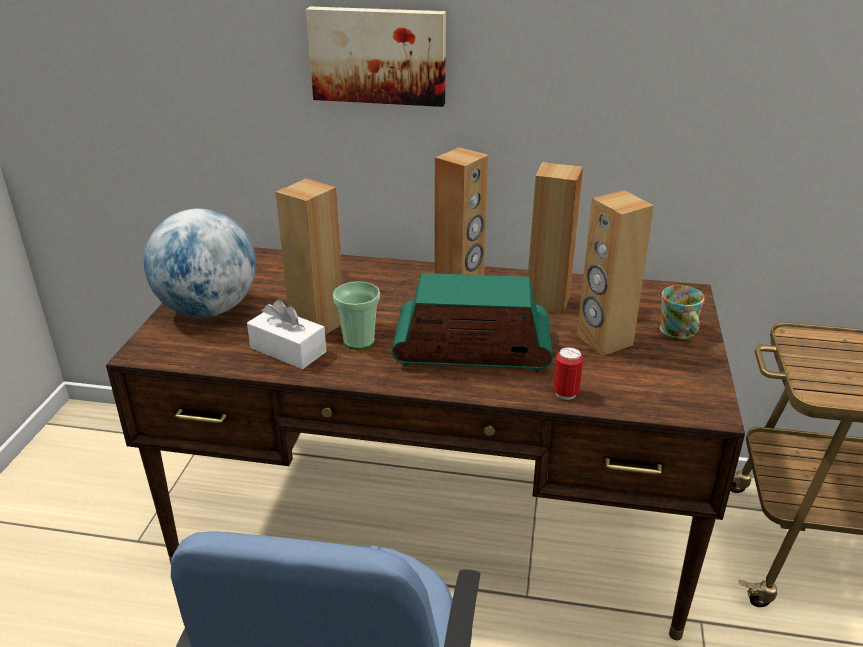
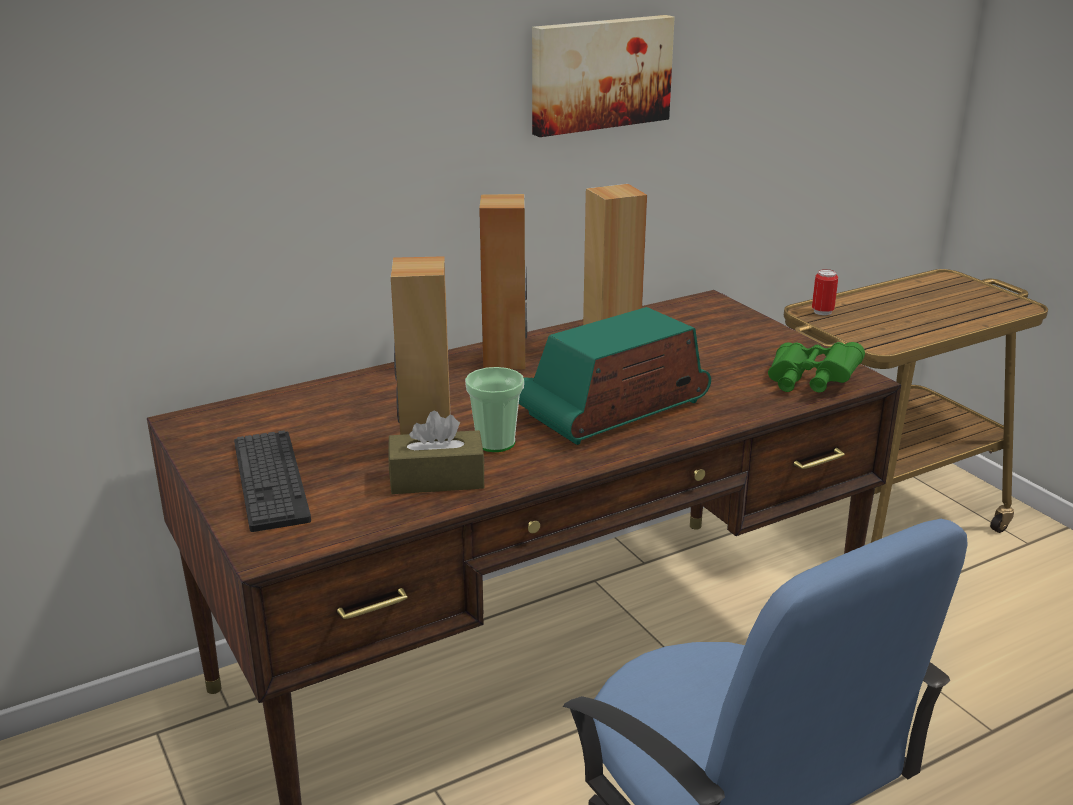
camera: 40 degrees left, 5 degrees down
(208, 309) = (270, 481): globe -> keyboard
(288, 350) = (437, 479): white tissue box -> brown tissue box
(378, 55) = (360, 102): picture -> picture (599, 73)
(565, 393) = (743, 409): can -> can (822, 312)
(604, 340) = (705, 359): brown speaker -> none
(658, 396) = (809, 383): none -> green binoculars
(679, 333) = (751, 333): mug -> none

